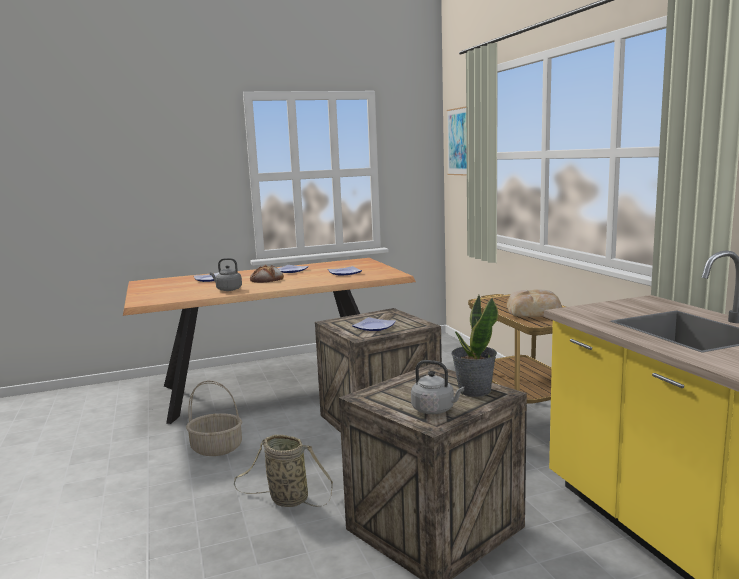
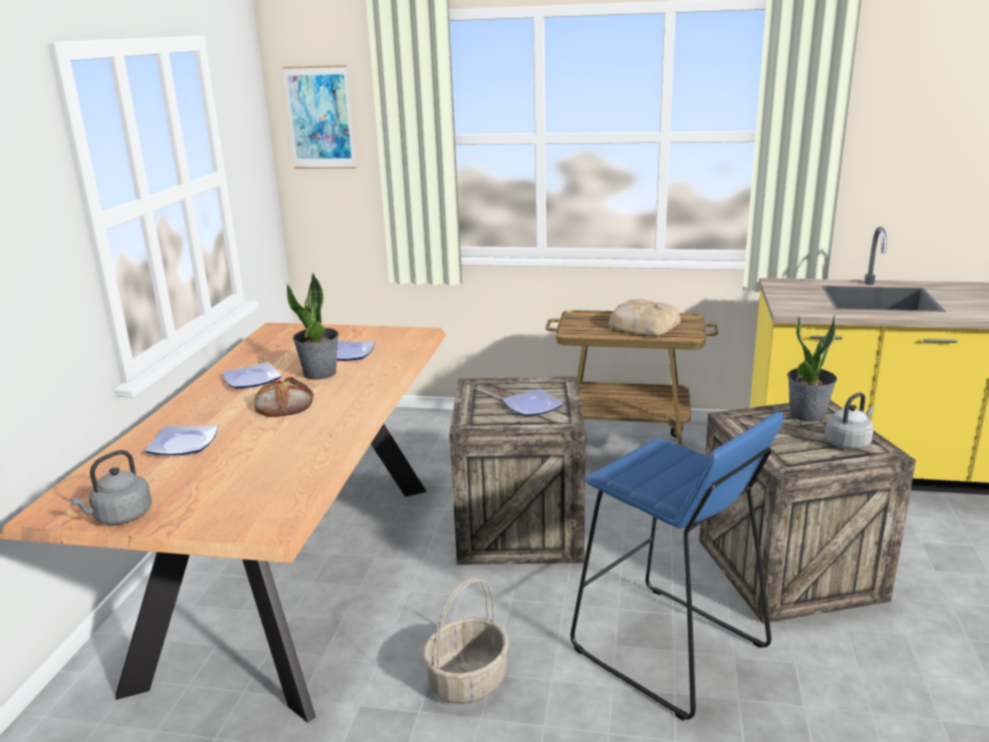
camera: 60 degrees left, 10 degrees up
(227, 289) = (305, 442): grey kettle -> grey kettle (120, 517)
(286, 499) = (669, 650): basket -> blue stool
(312, 275) = (320, 373): none -> potted plant

